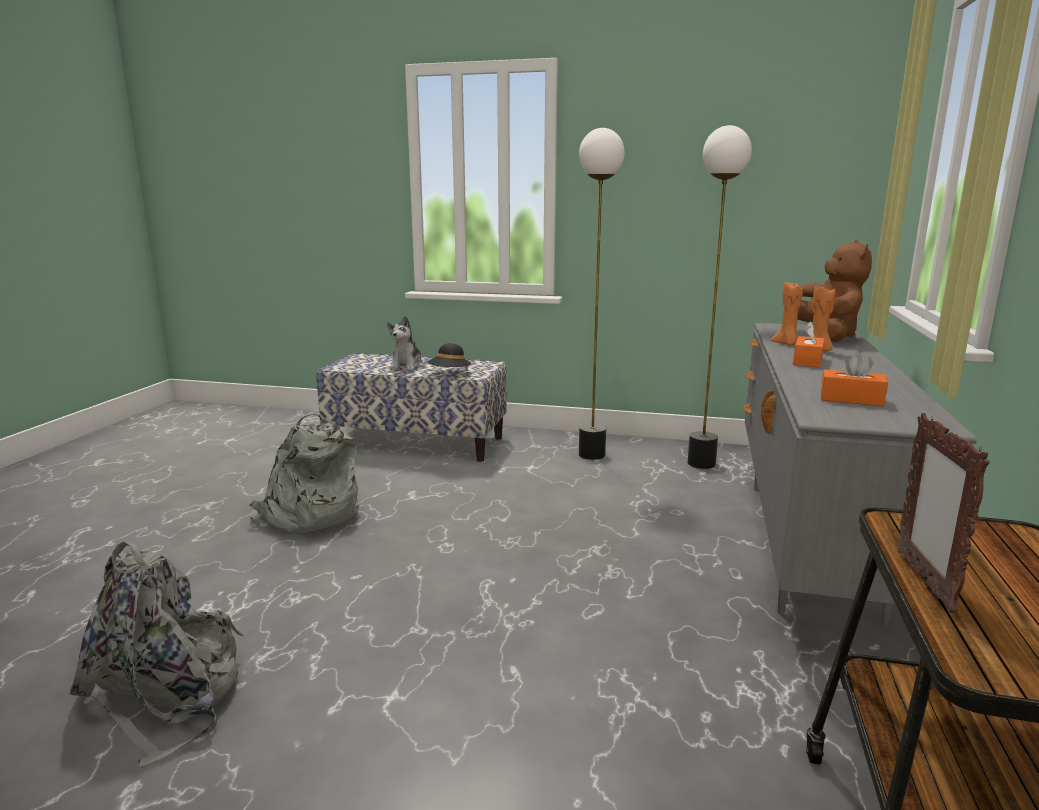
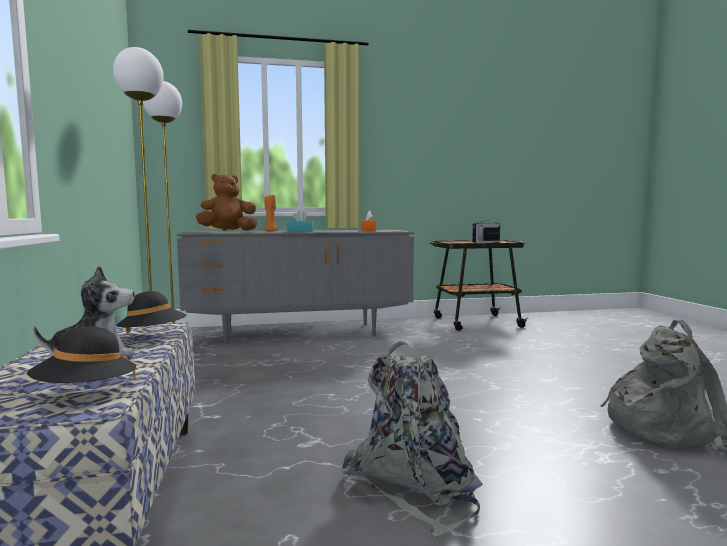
camera: 115 degrees left, 10 degrees down
(356, 366) = (85, 392): none -> black hat
(787, 344) = (256, 232): orange candle -> none
(807, 361) = (300, 231): orange tissue box -> turquoise tissue box
(924, 580) = (485, 242): picture frame -> radio

